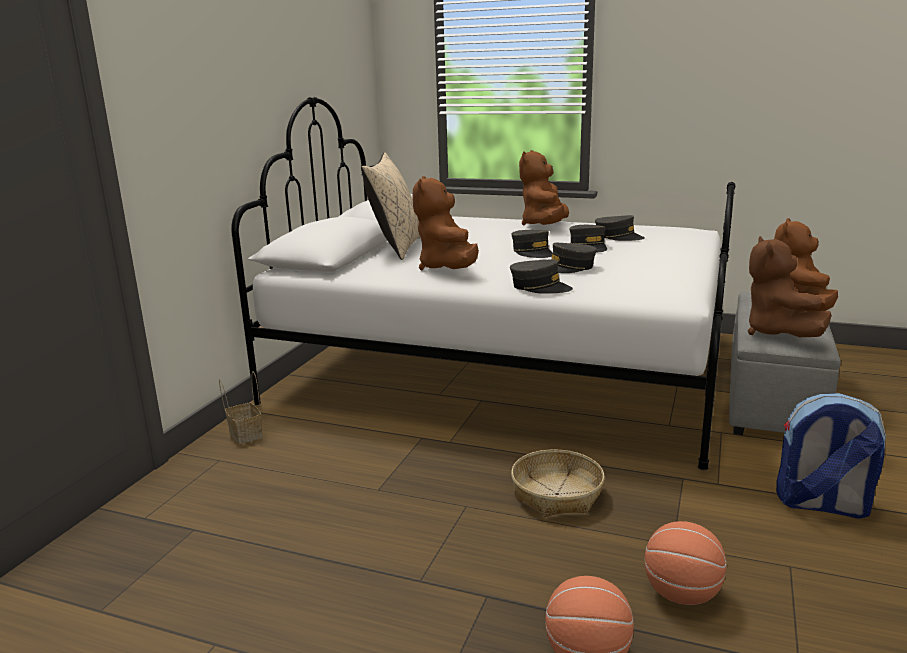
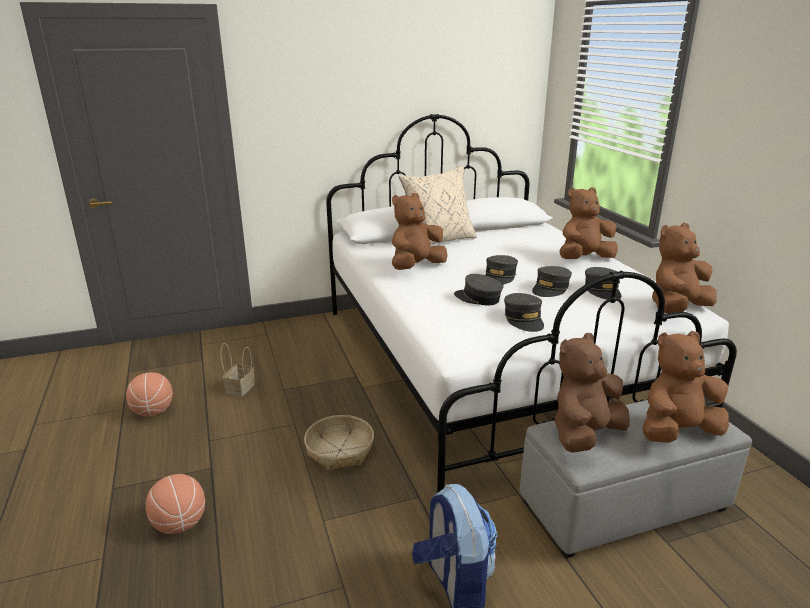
camera: 50 degrees right, 5 degrees up
(244, 434) = (299, 327): basket -> basket (240, 388)
(540, 287) = (416, 303): grey cap -> grey cap (524, 319)
(681, 594) = (267, 542): basketball -> basketball (153, 411)
(684, 232) = (677, 309): none -> brown plush toy

